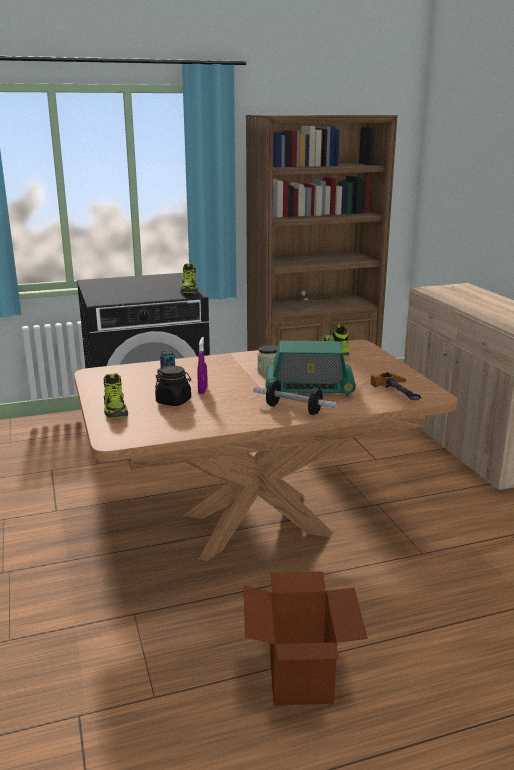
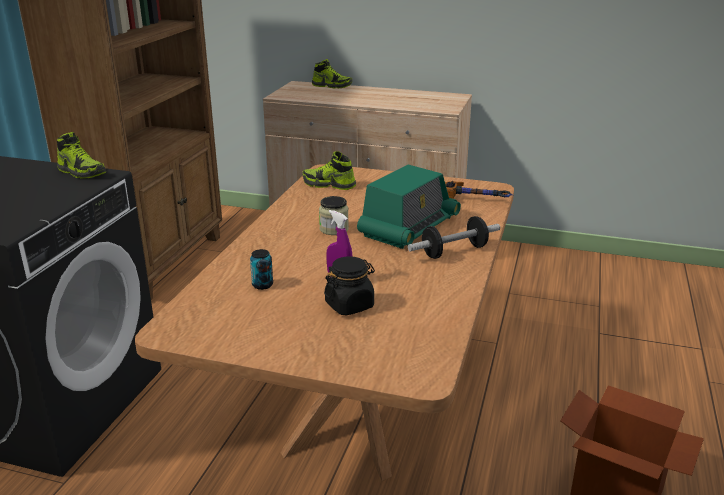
camera: 55 degrees left, 5 degrees up
(115, 410) = (329, 351): shoe -> shoe (332, 86)

